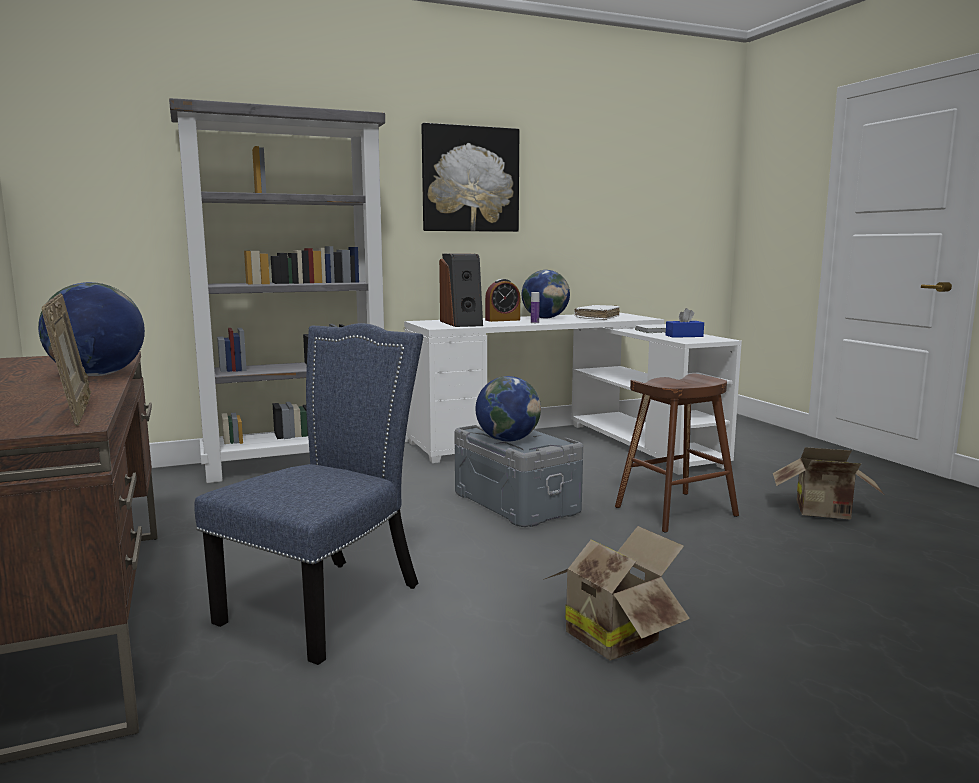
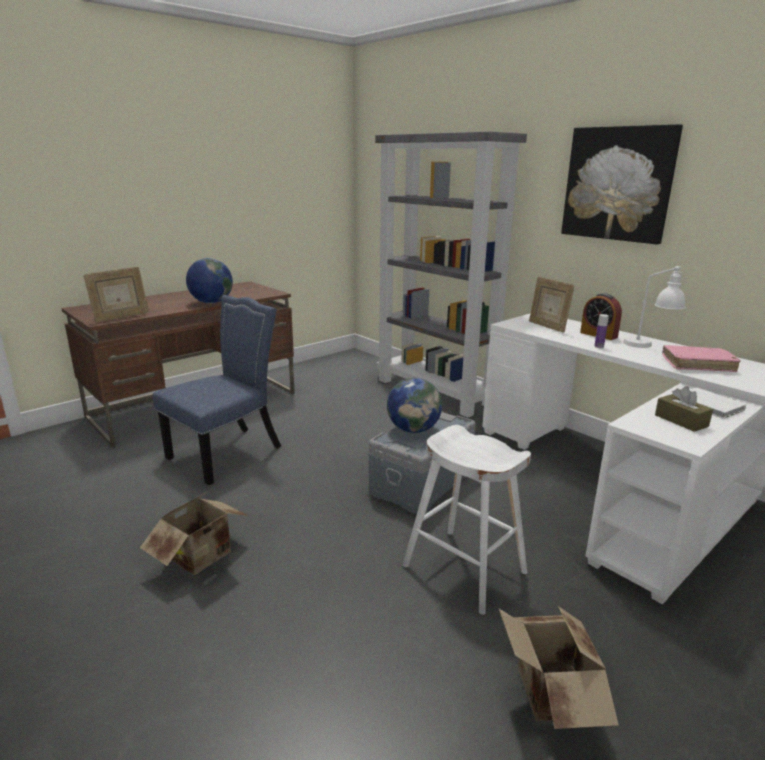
camera: 70 degrees right, 10 degrees up
(322, 608) = (224, 454): blue chair -> blue chair turned 60 degrees counterclockwise
(462, 323) = (547, 327): speaker -> picture frame
(545, 318) = (649, 346): globe -> white table lamp
(597, 318) = (697, 365): white book -> pink book
(676, 511) = (465, 569): brown stool -> white stool
(684, 336) = (681, 421): blue tissue box -> brown tissue box

